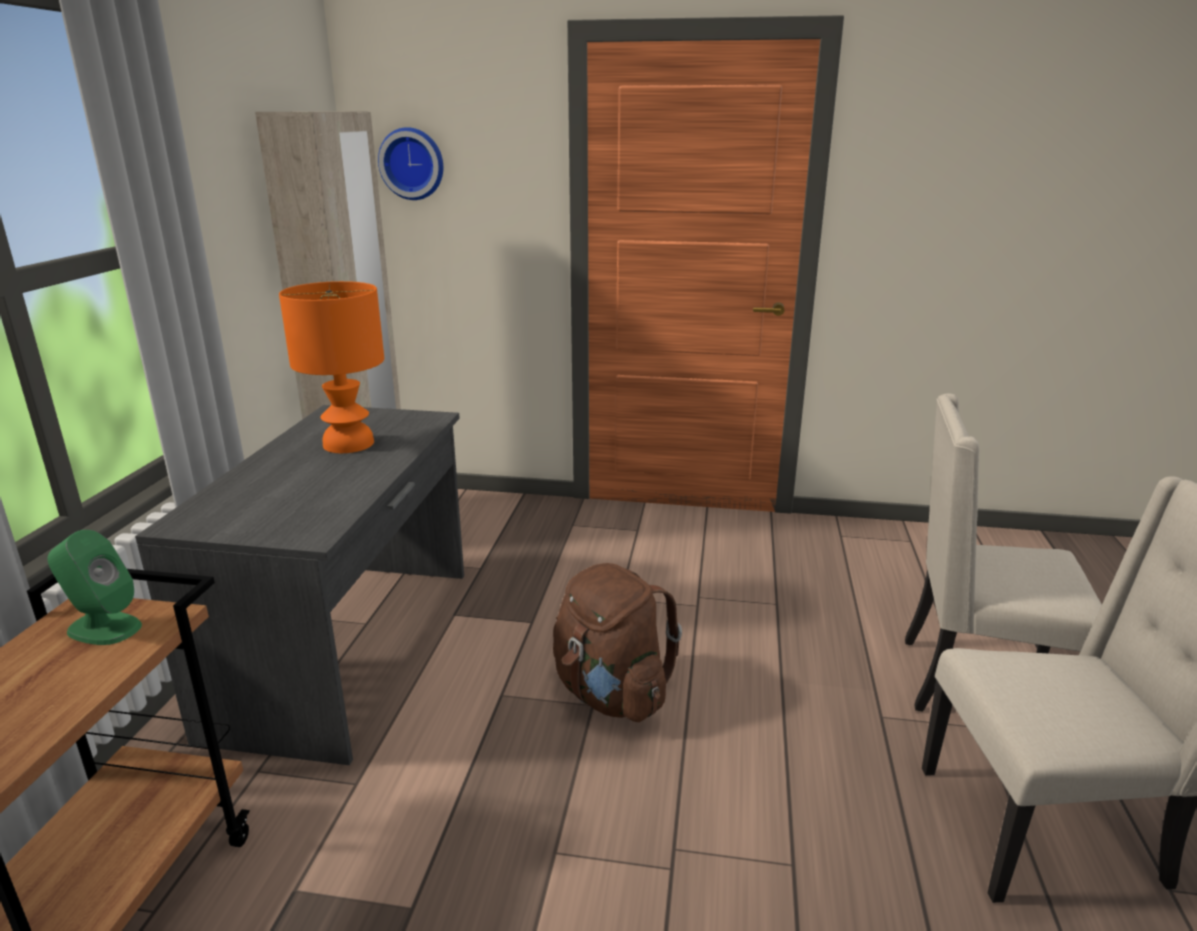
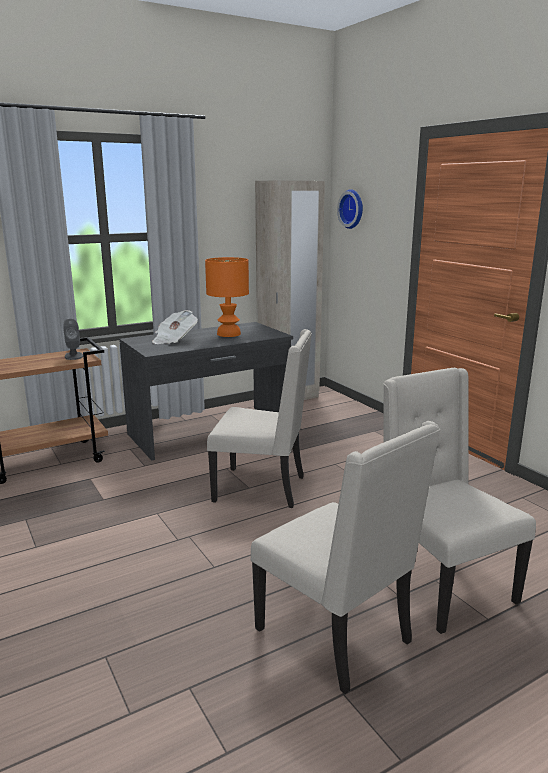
camera: 50 degrees right, 5 degrees down
(104, 628) = (73, 356): green speaker -> grey speaker
(278, 492) = (174, 340): none -> newspaper
(611, 694) = (262, 488): brown backpack -> beige chair

